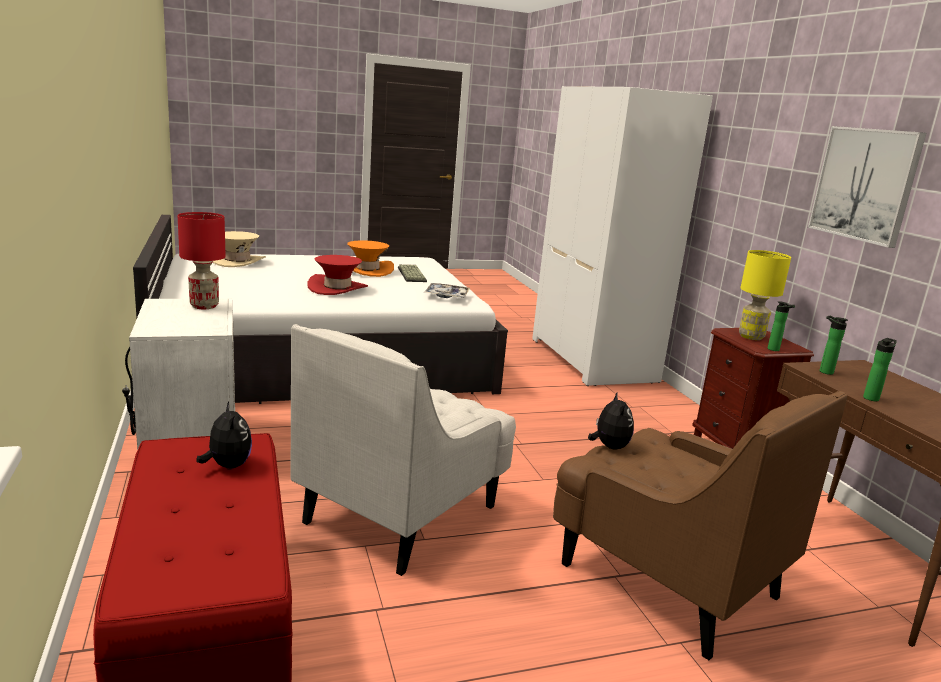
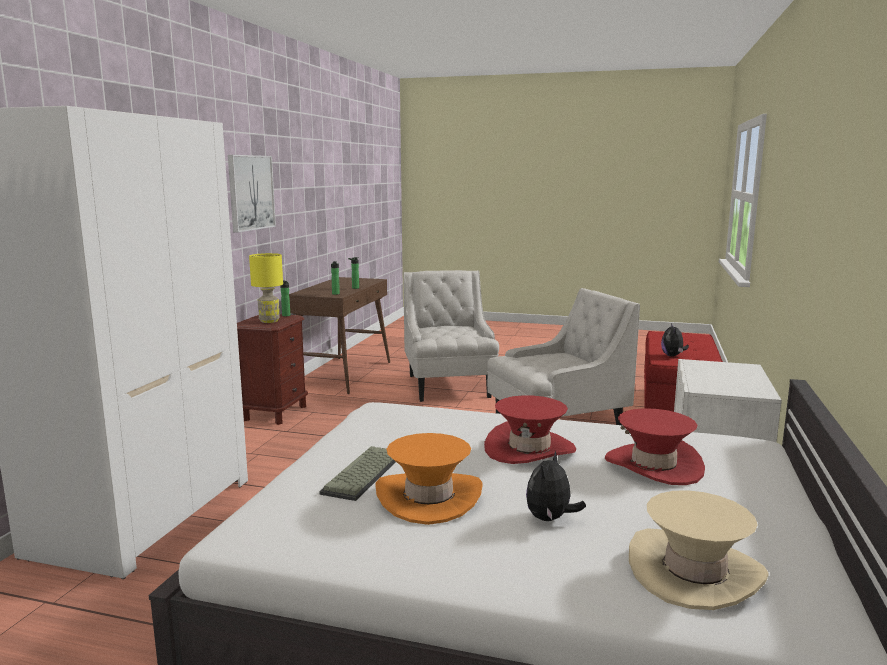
camera: 145 degrees left, 5 degrees down
(204, 306) = (711, 384): red table lamp -> none
(256, 288) = (653, 465): none -> red hat
(446, 296) = (393, 417): tray -> none
(609, 447) = (464, 339): plush toy -> plush toy (550, 519)
(666, 579) = (448, 386): brown armchair -> white armchair

